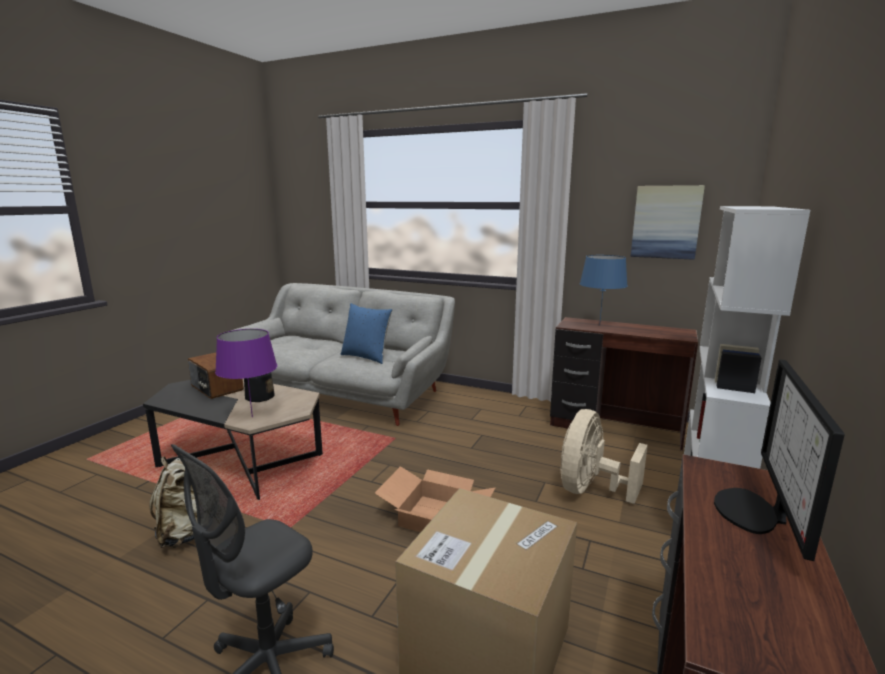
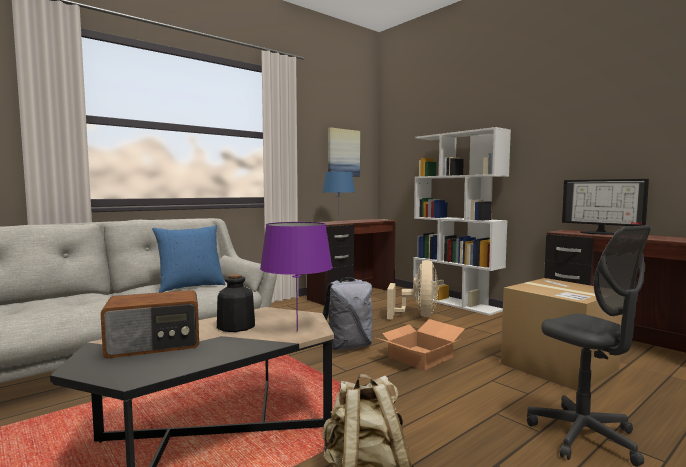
camera: 65 degrees left, 10 degrees down
(434, 468) = (348, 346): none -> grey backpack
(590, 489) = (418, 316): beige fan -> beige fan turned 135 degrees counterclockwise

